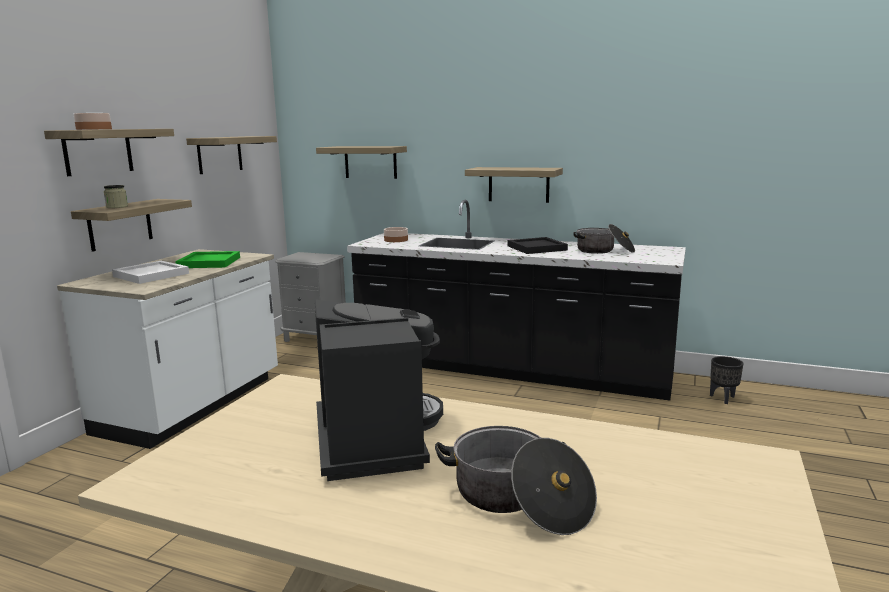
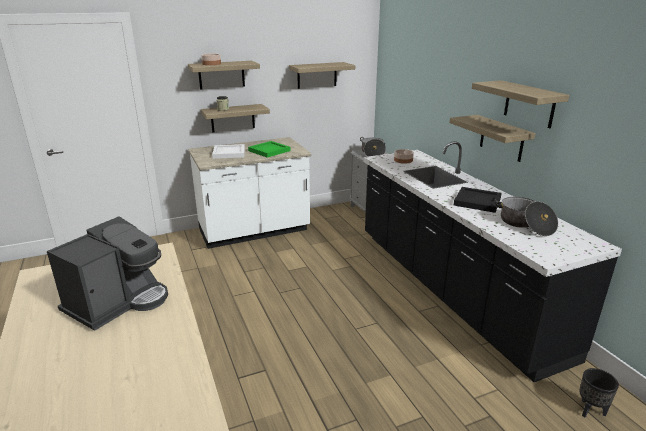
camera: 45 degrees right, 10 degrees up
(370, 162) = (417, 92): shelf -> shelf (529, 104)
(518, 500) = (81, 372): cooking pot -> cooking pot (372, 153)

